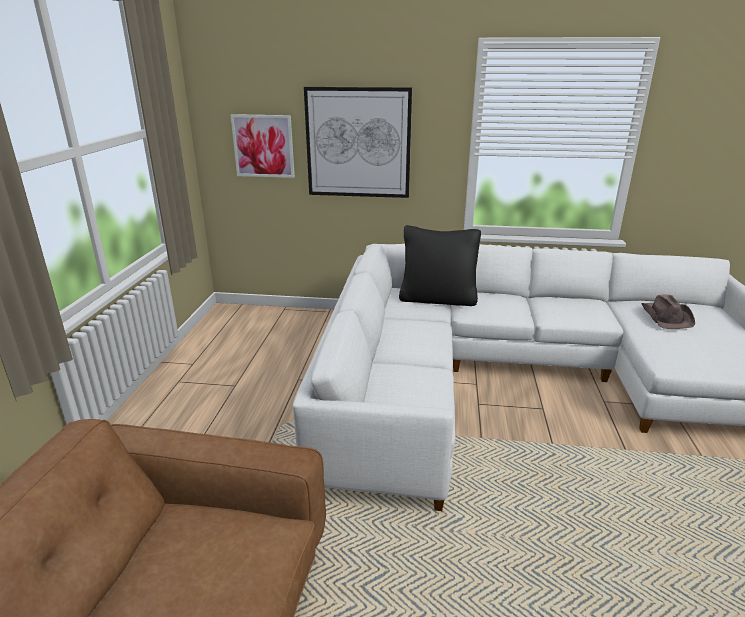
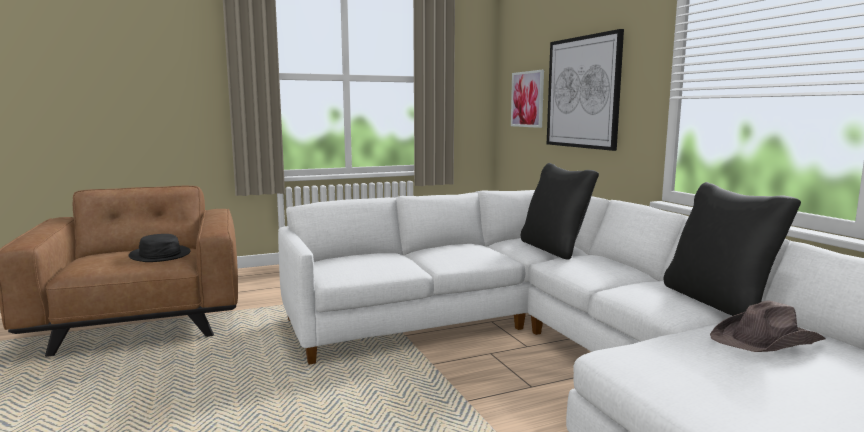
camera: 60 degrees right, 15 degrees down
(223, 544) = (160, 255): none -> black hat
(590, 300) = (719, 301): none -> black pillow

